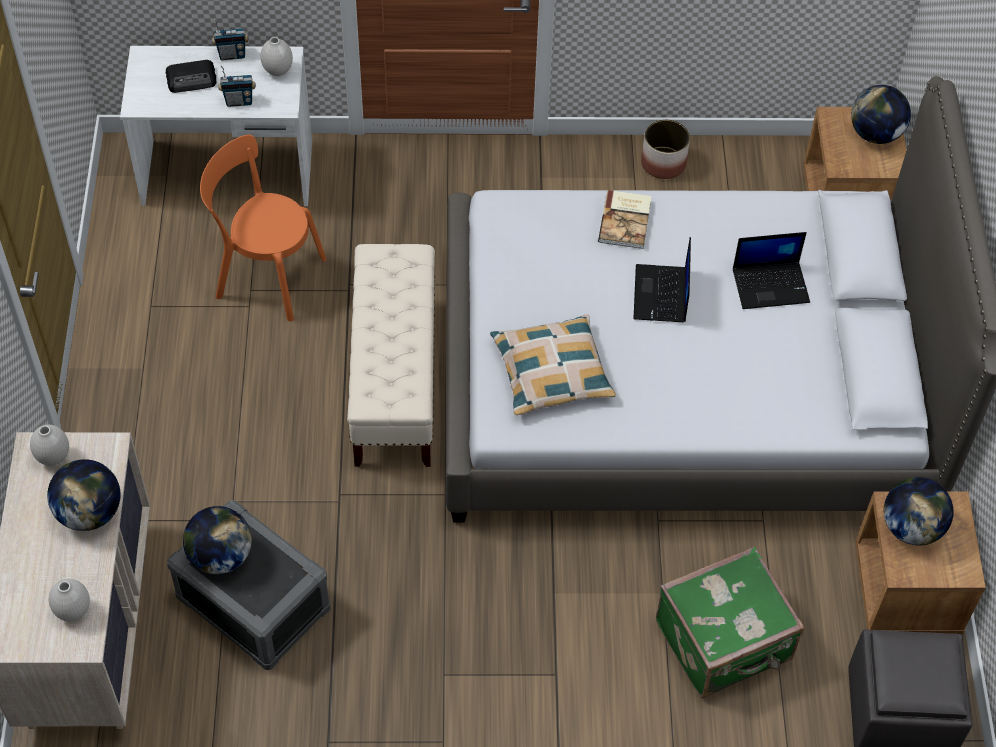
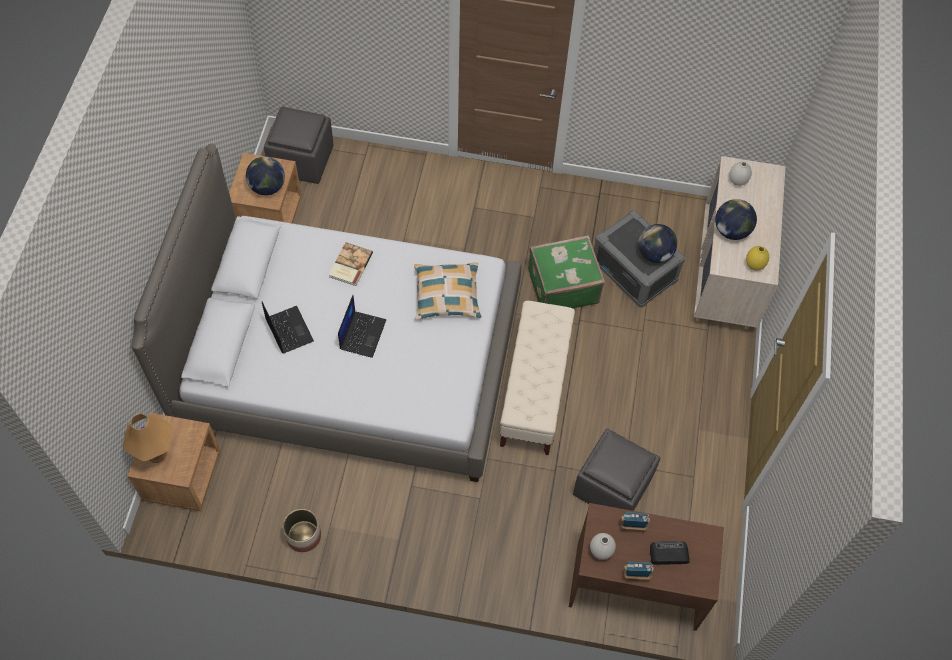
camera: 170 degrees left, 5 degrees up
(54, 457) = (754, 266): white vase -> yellow vase
(228, 174) = (635, 584): white desk -> brown desk
(266, 276) = (612, 487): orange chair -> grey ottoman
(626, 220) = (368, 392): book -> book (349, 265)
(725, 643) = (379, 207): green suitcase -> green suitcase (562, 286)
(771, 285) = (288, 330): laptop -> laptop turned 60 degrees clockwise
(875, 134) = (157, 454): globe -> orange table lamp

